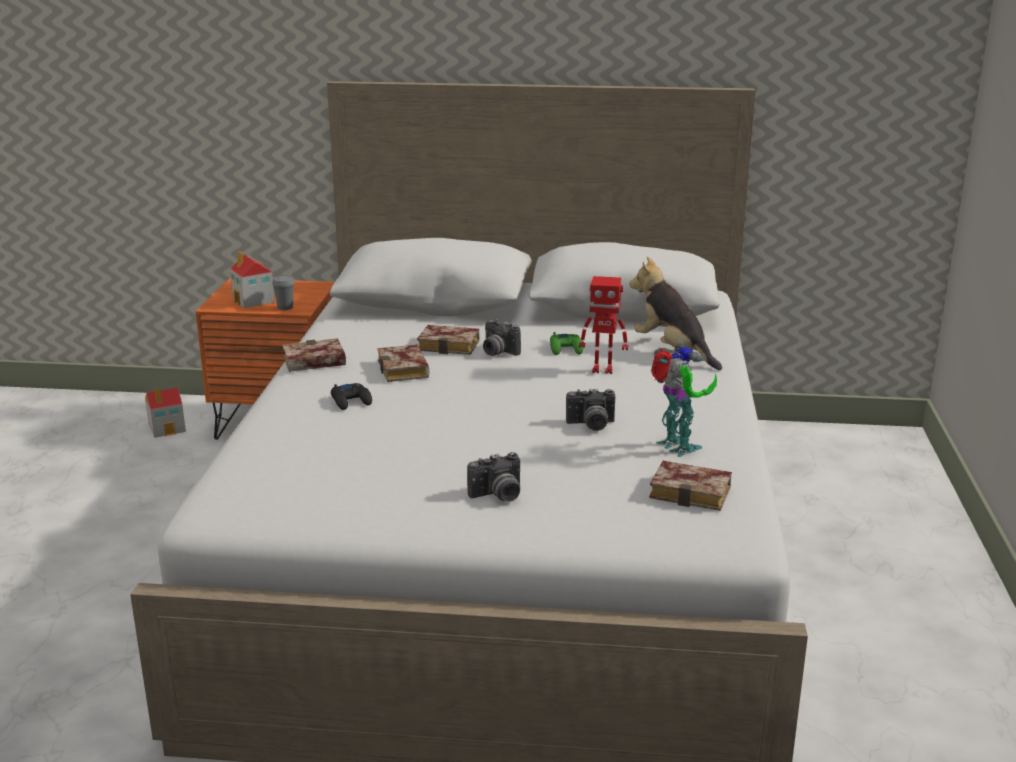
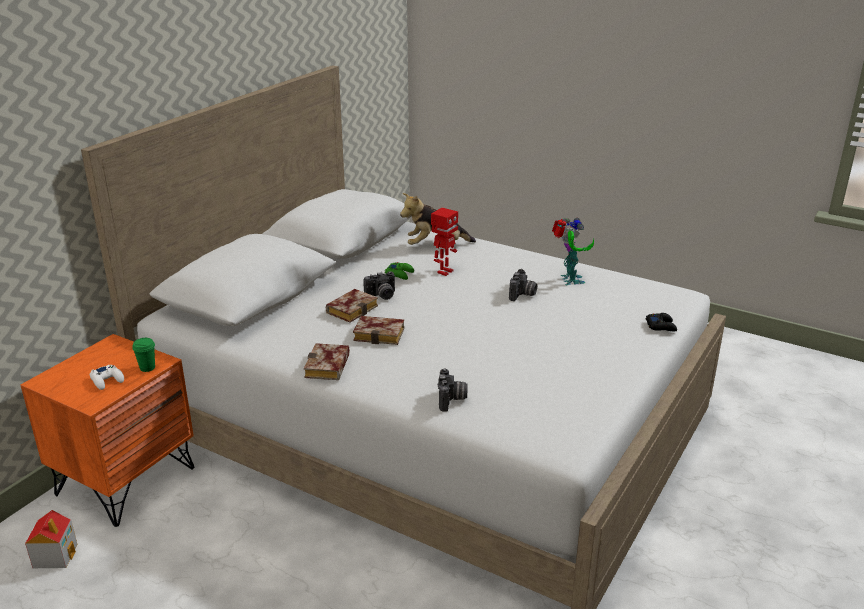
camera: 65 degrees left, 5 degrees up
(254, 300) = (107, 380): toy house -> white game controller
(285, 307) = (147, 368): grey cup -> green cup
(351, 401) = (418, 365): black game controller -> black game controller (661, 326)
(498, 496) = (598, 343): camera -> camera (452, 400)
(677, 448) = (569, 280): toy robot -> toy robot turned 90 degrees clockwise
(693, 492) = (624, 290): book -> none

